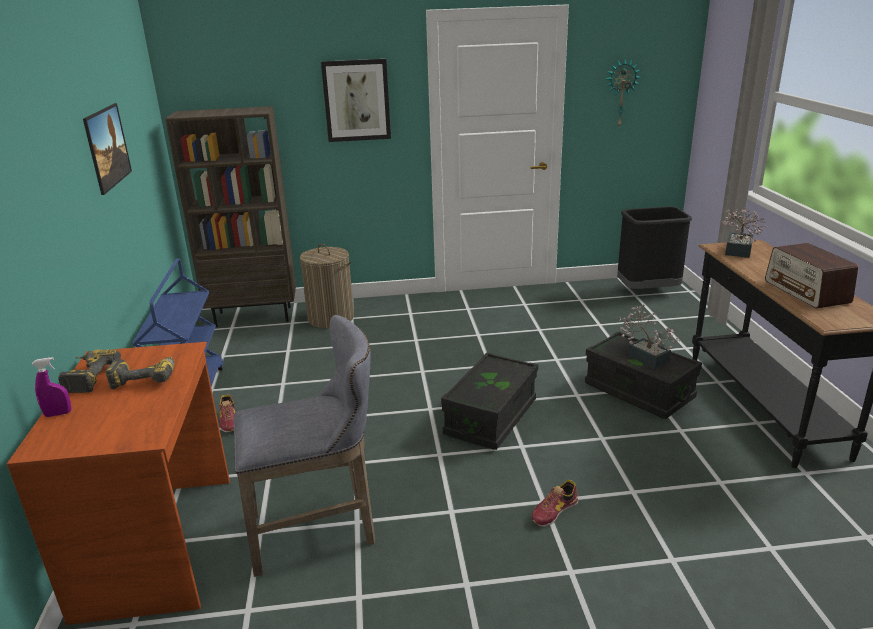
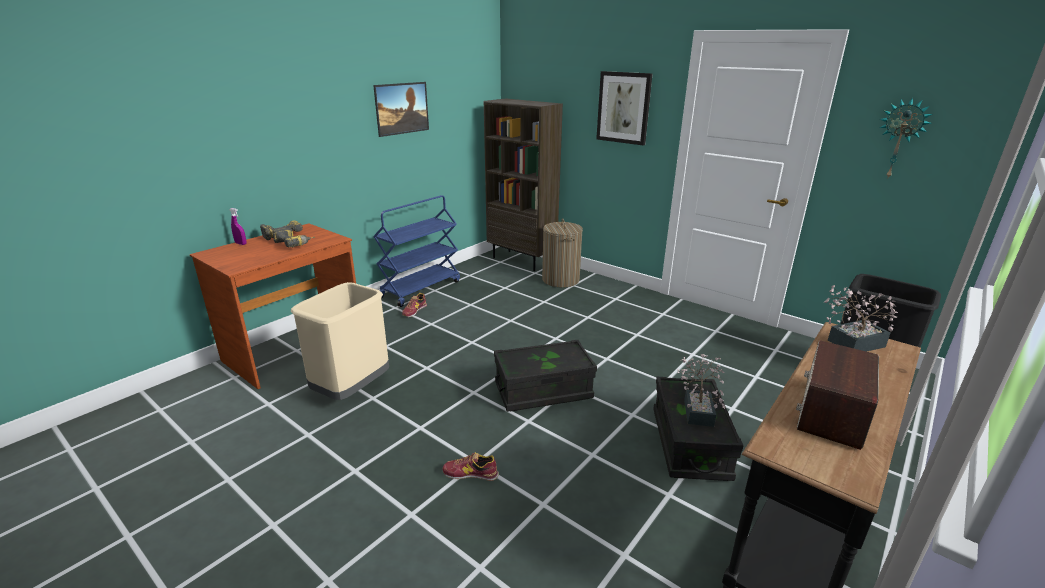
camera: 45 degrees right, 0 degrees up
(319, 530) = (352, 390): grey stool -> beige trash can

